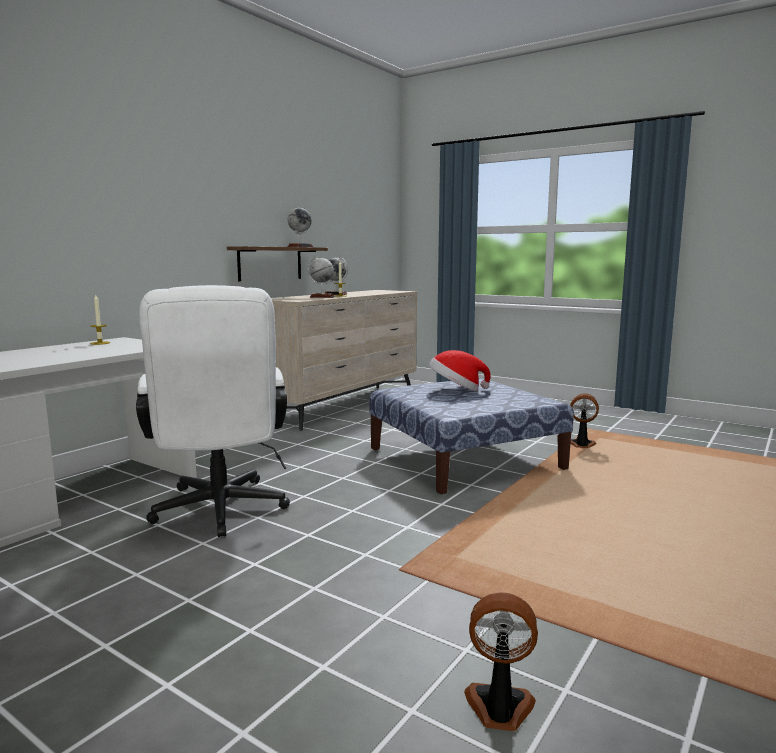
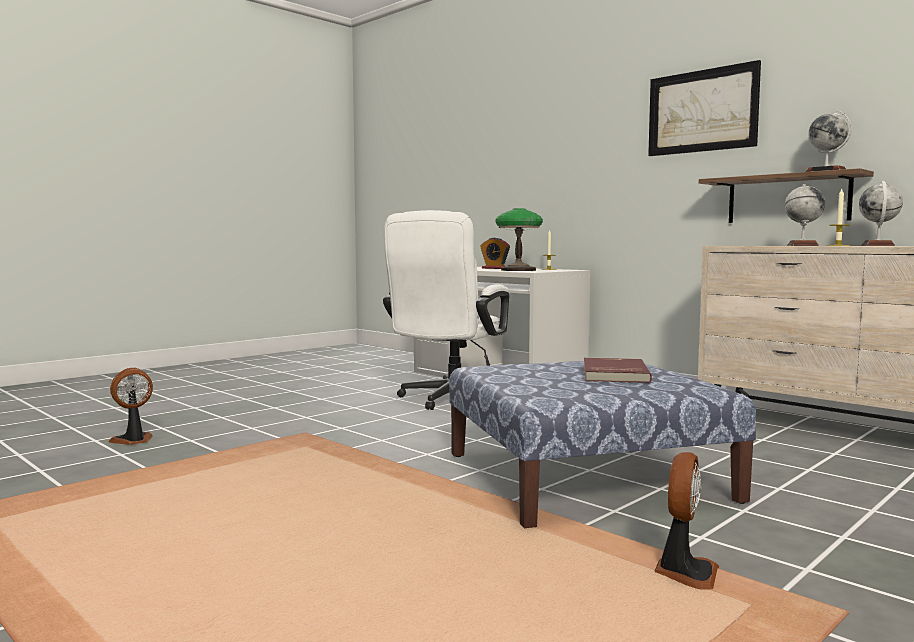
camera: 100 degrees right, 5 degrees down
(41, 354) = (494, 268): none -> alarm clock
(118, 348) = (518, 270): none -> table lamp
(211, 183) = (702, 111): none -> picture
(219, 513) = (448, 400): white office chair -> white office chair turned 60 degrees counterclockwise
(456, 390) = (613, 374): hat -> red book
(499, 709) = (133, 441): fan -> fan turned 150 degrees counterclockwise

